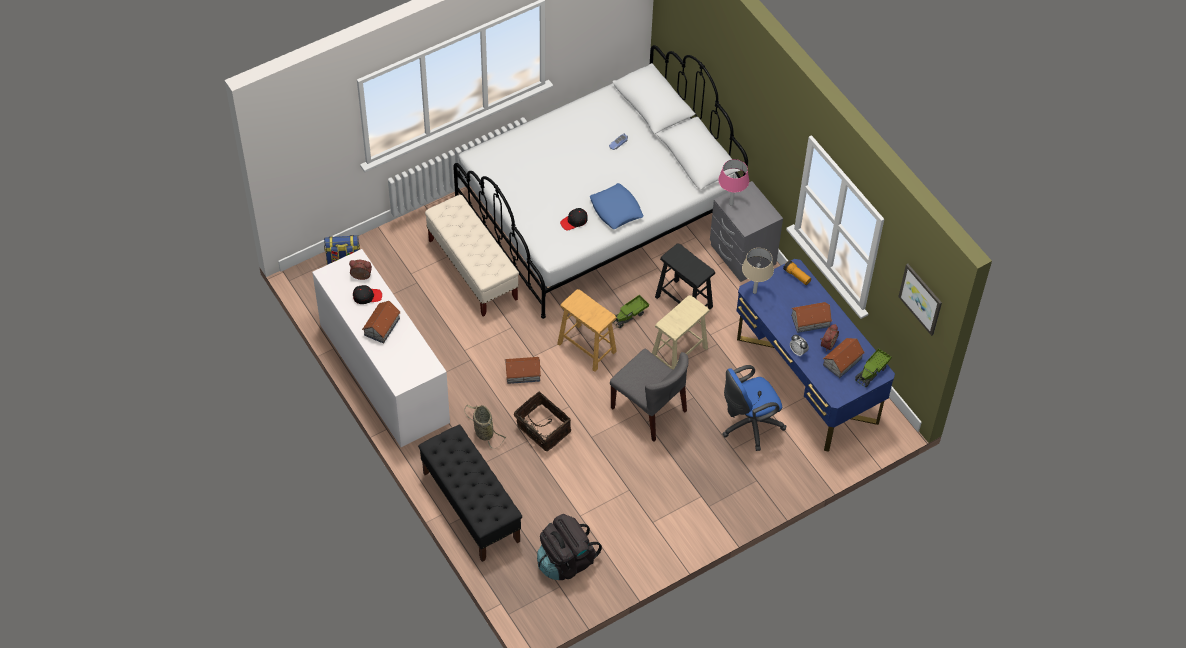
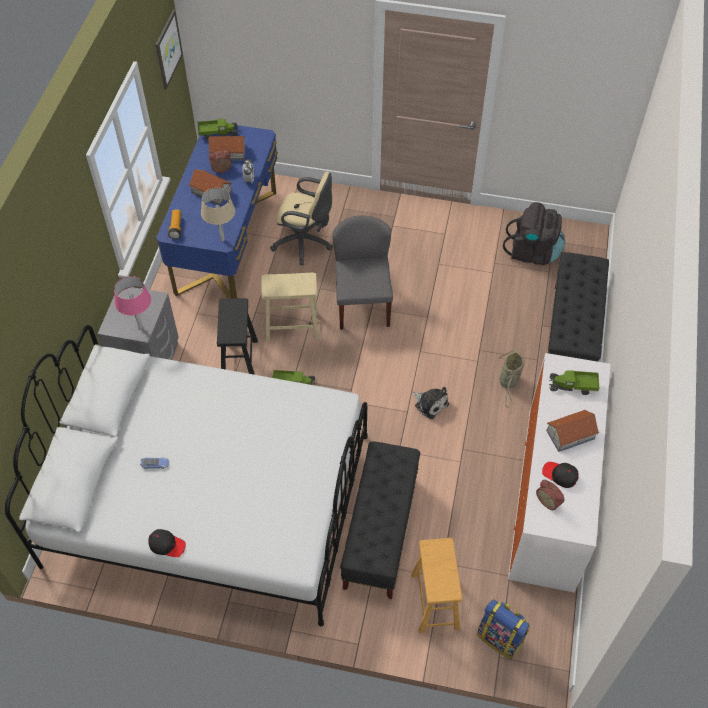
camera: 135 degrees left, 0 degrees up
(407, 360) = (573, 386): none -> toy truck
(473, 270) = (380, 532): beige bench -> black bench
(523, 373) = (430, 403): toy house -> plush toy
(542, 430) = (459, 349): basket -> none
(574, 221) = (285, 418): black cap -> black cap (167, 545)
(586, 348) = (357, 385): brown stool -> brown stool (435, 601)
(616, 210) = (237, 400): blue pillow -> none
(748, 425) = (305, 243): blue office chair -> beige office chair

